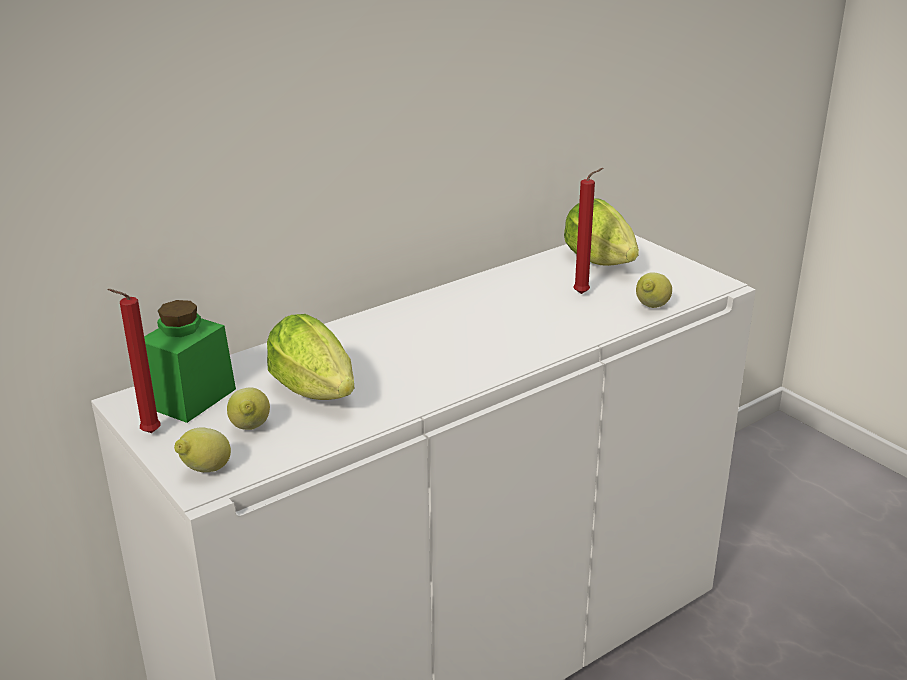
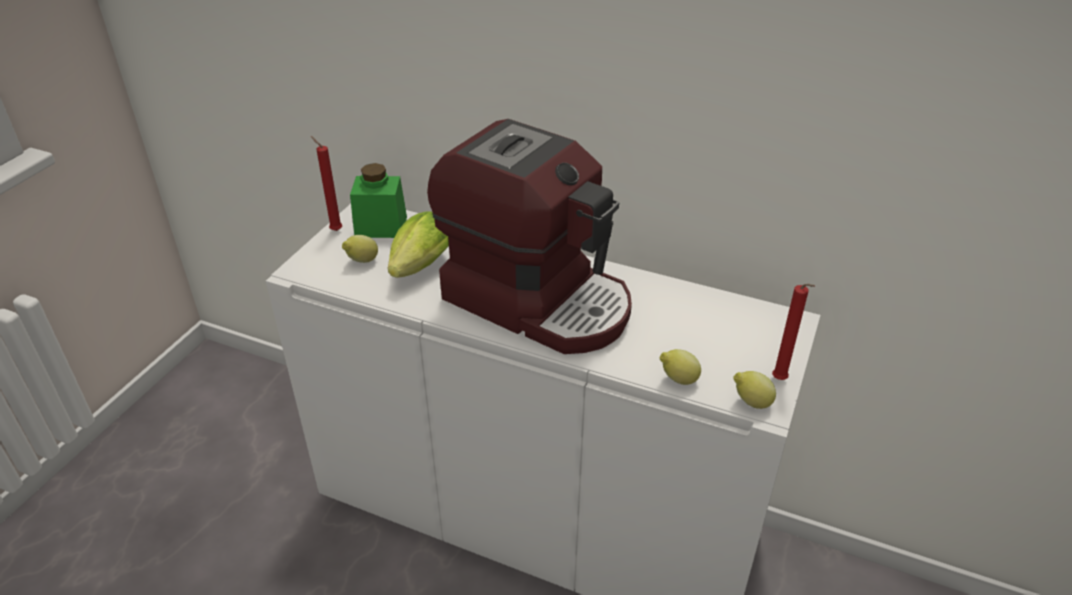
camera: 60 degrees right, 10 degrees up
(205, 471) = (310, 265): lemon -> lemon (751, 402)
(462, 338) = (538, 300): none -> coffee machine
(584, 294) = (666, 335): red candle -> red candle (780, 381)
(603, 264) = (733, 329): lettuce -> none

